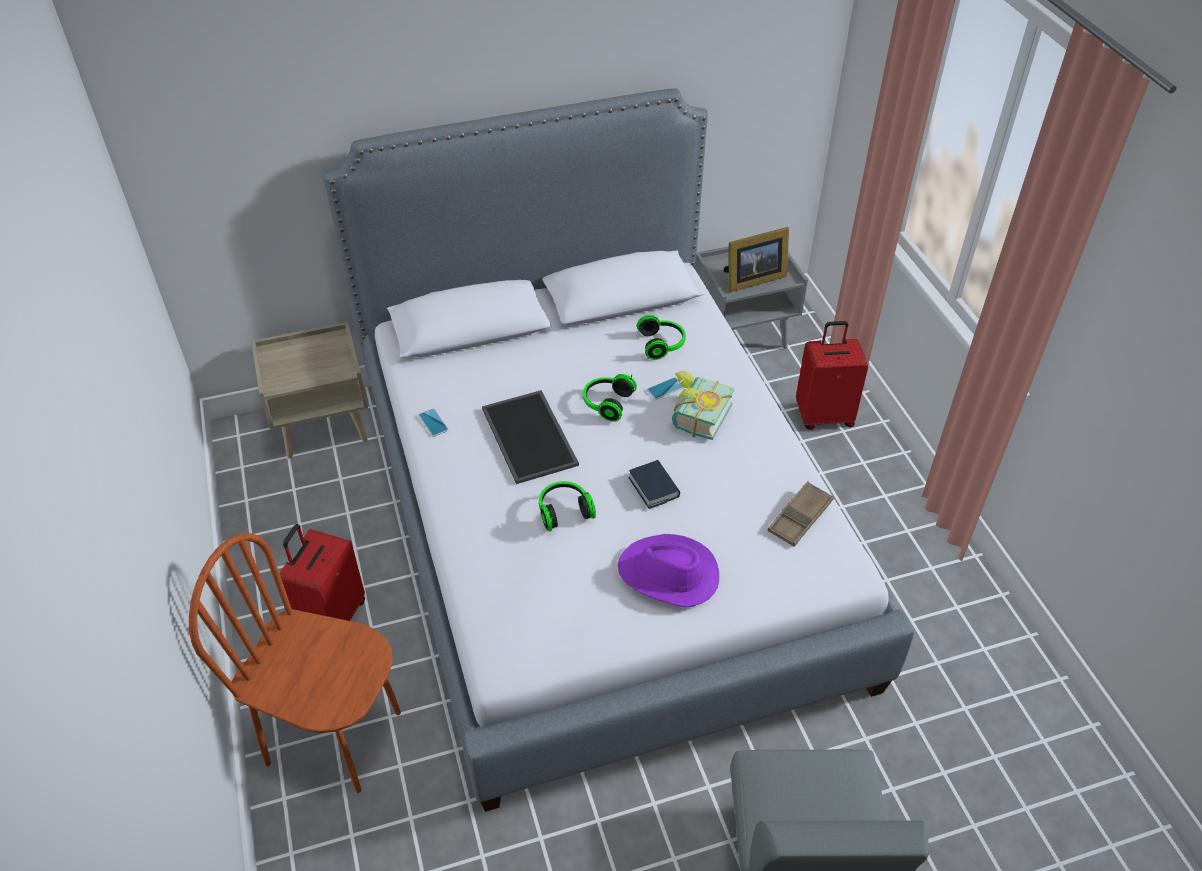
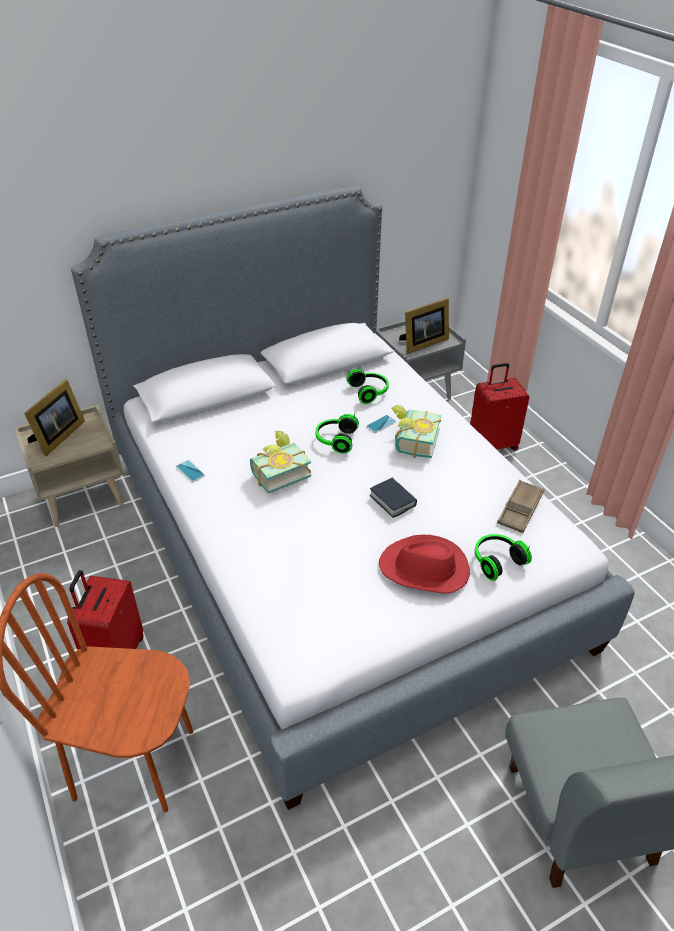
camera: 10 degrees left, 5 degrees down
(297, 358) = (57, 437): none -> picture frame
(531, 437) = (278, 473): tray -> book
(564, 511) = (321, 528): headphones -> headphones (496, 561)
(668, 574) = (424, 569): purple hat -> red hat

